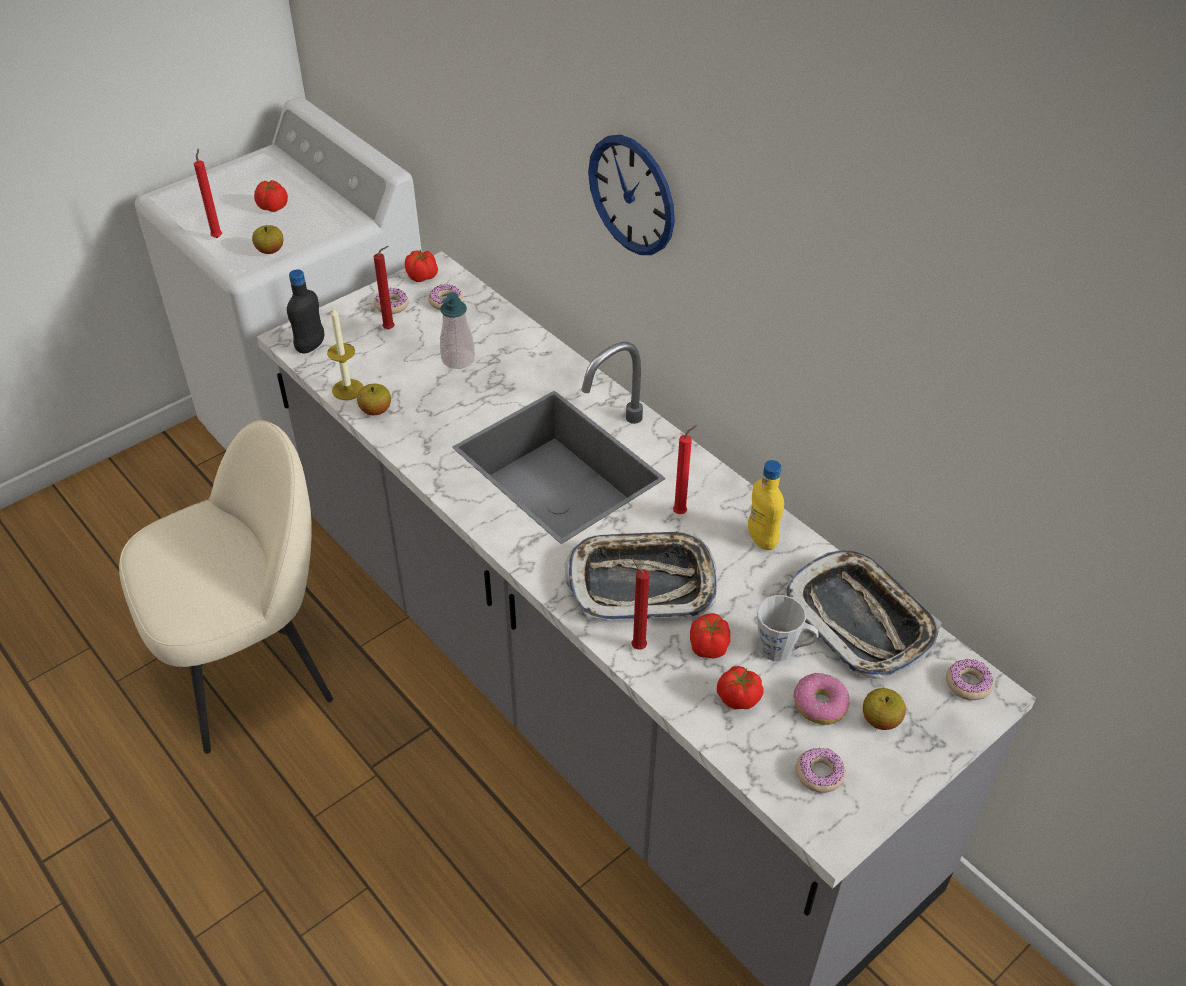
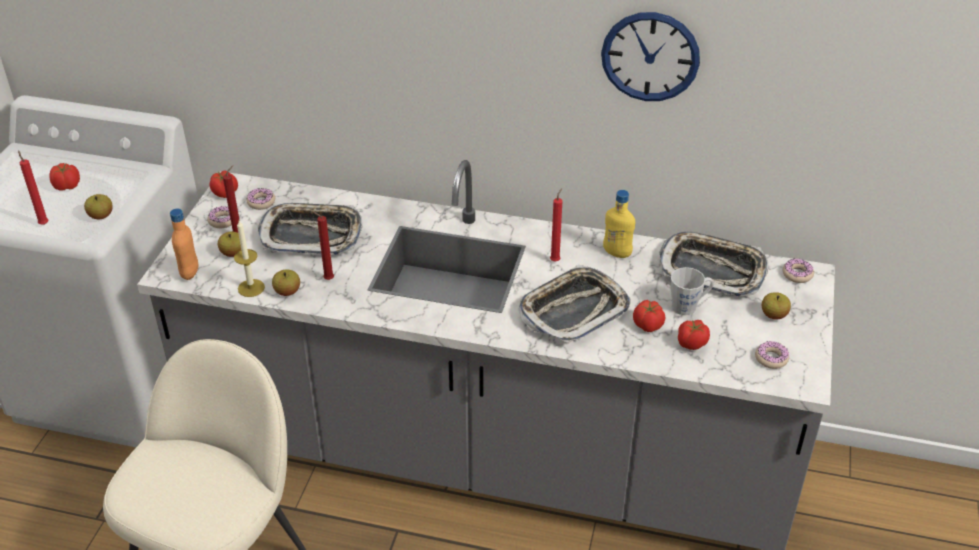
camera: 35 degrees left, 5 degrees down
(310, 346) = (189, 272): black bottle -> orange bottle
(367, 344) = (233, 253): none -> apple
(458, 359) = (311, 235): soap dispenser -> tray
(632, 195) = (433, 53): wall clock -> wall clock (650, 56)
(637, 646) = (607, 346): red candle -> red candle (327, 279)
(819, 704) = (736, 324): donut -> none

